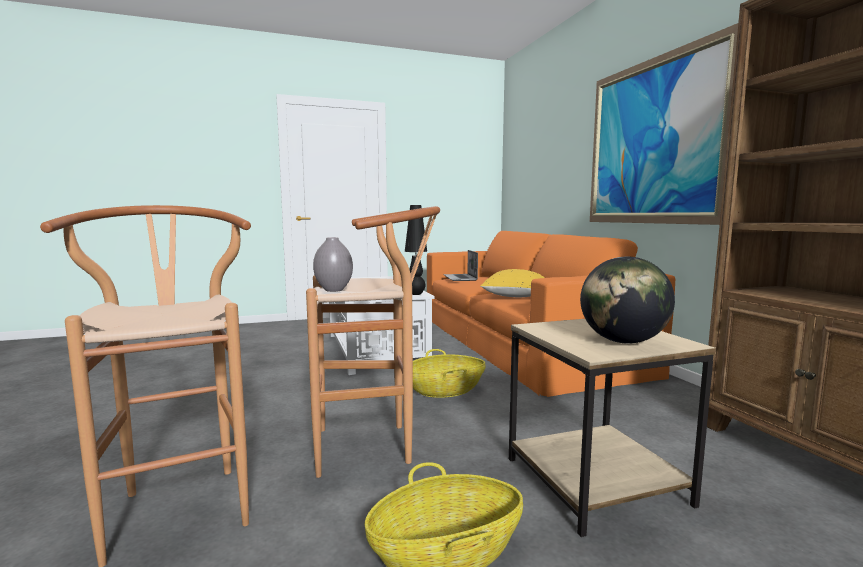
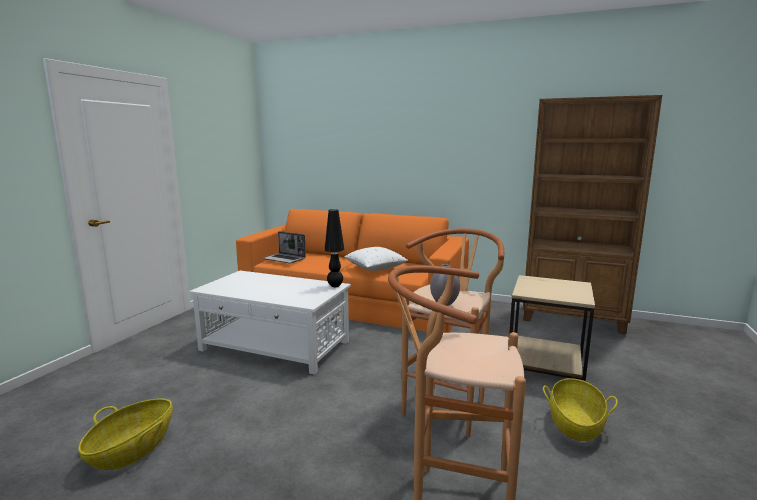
camera: 50 degrees left, 5 degrees up
(445, 390) = (397, 354): basket -> basket (132, 449)
(515, 296) = (375, 268): yellow pillow -> white pillow
(622, 341) = (569, 290): globe -> none
(651, 142) = (440, 150): picture -> none

